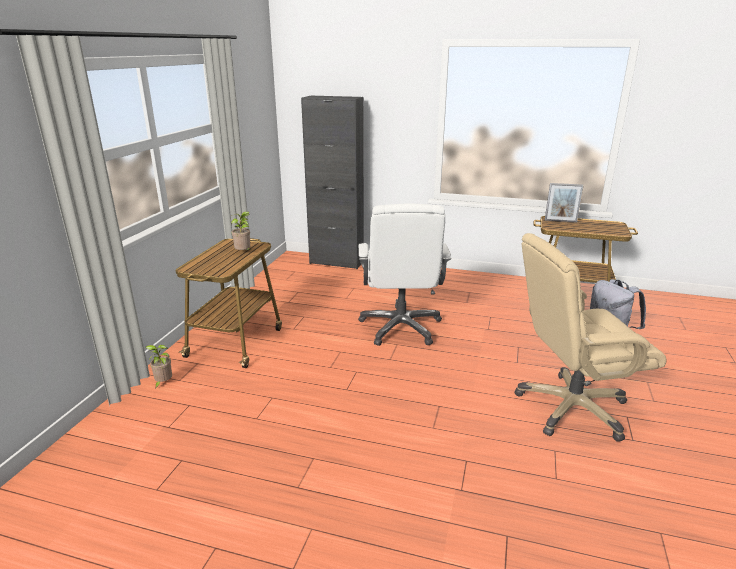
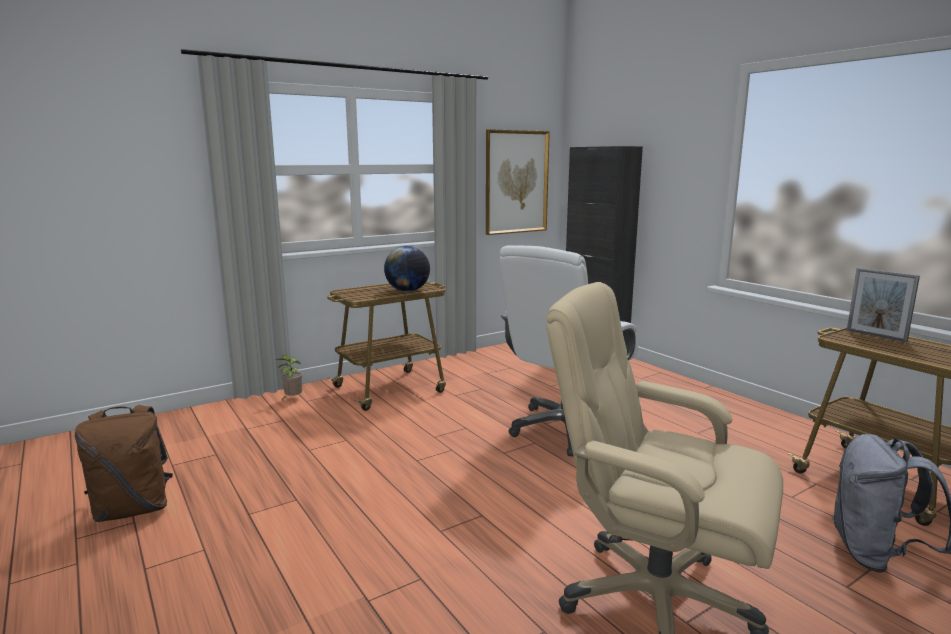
camera: 40 degrees right, 10 degrees down
(195, 540) = (133, 509): none -> brown backpack
(244, 253) = (407, 291): potted plant -> globe
(254, 130) = (516, 182): none -> picture

